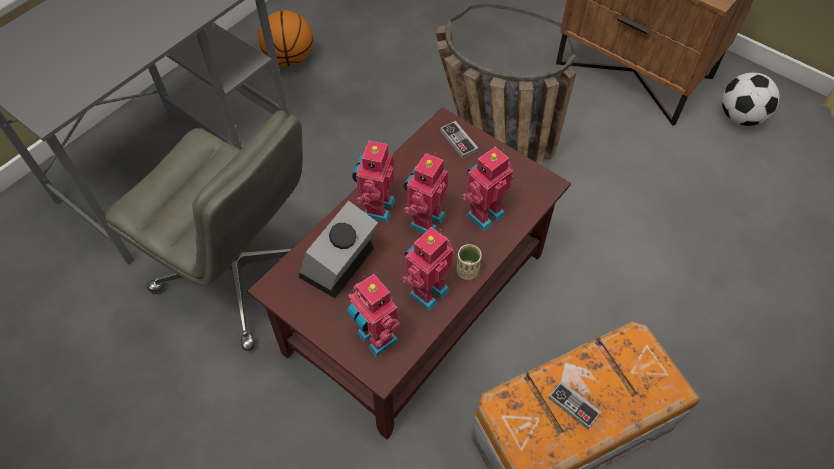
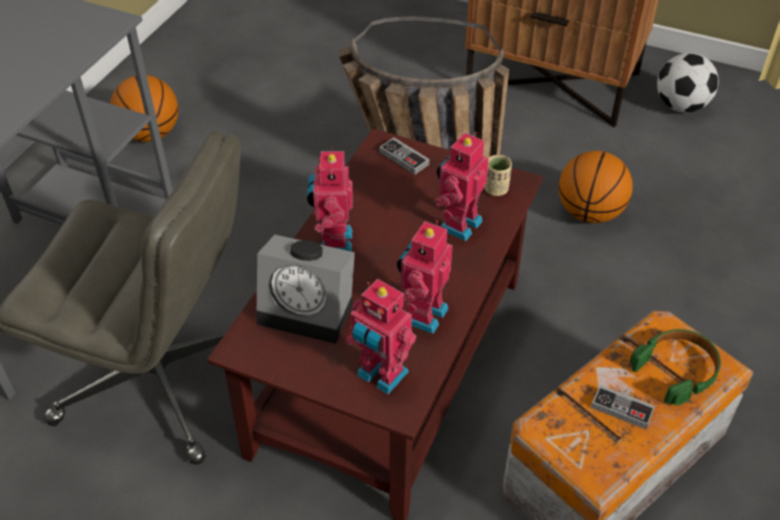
camera: 15 degrees left, 10 degrees down
(338, 266) = (310, 310): alarm clock -> alarm clock turned 90 degrees counterclockwise
(425, 220) = (394, 243): toy robot -> none
(467, 271) = (461, 285): beige cup -> beige cup (496, 189)
(624, 203) = (589, 213): none -> basketball
(633, 382) = (676, 370): none -> green headphones

